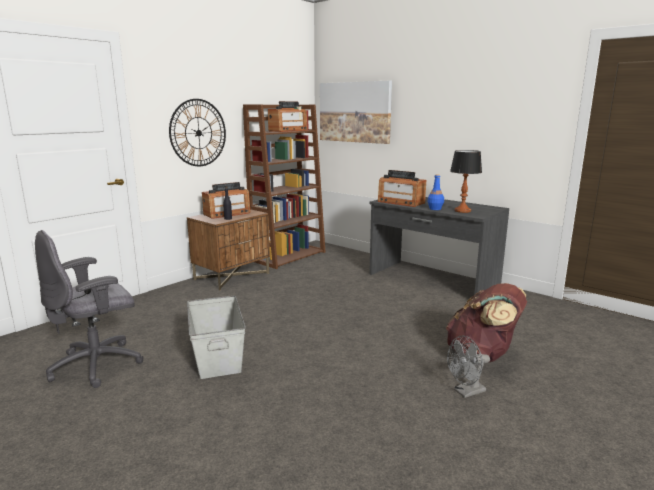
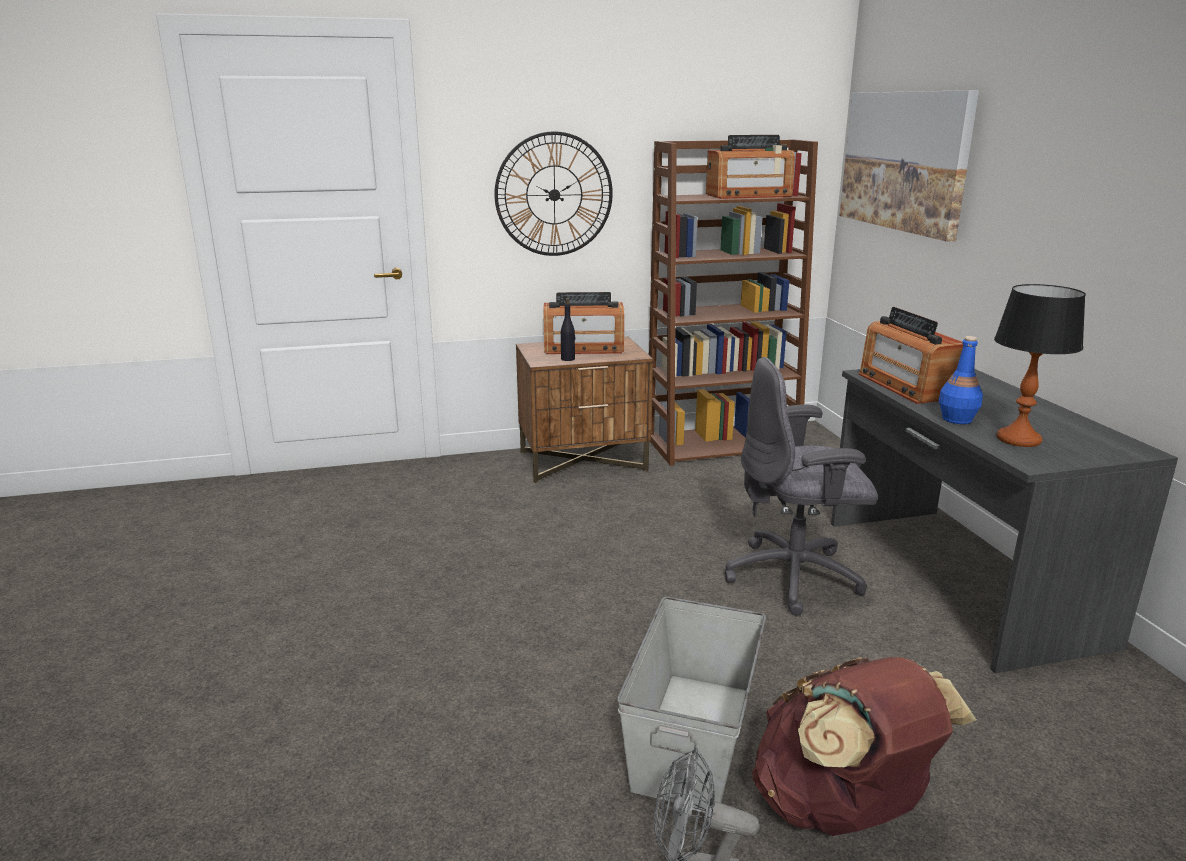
camera: 35 degrees right, 5 degrees up
(98, 365) = (251, 560): grey office chair -> grey office chair (795, 577)
(218, 354) = (396, 601): grey storage box -> grey storage box (694, 736)

